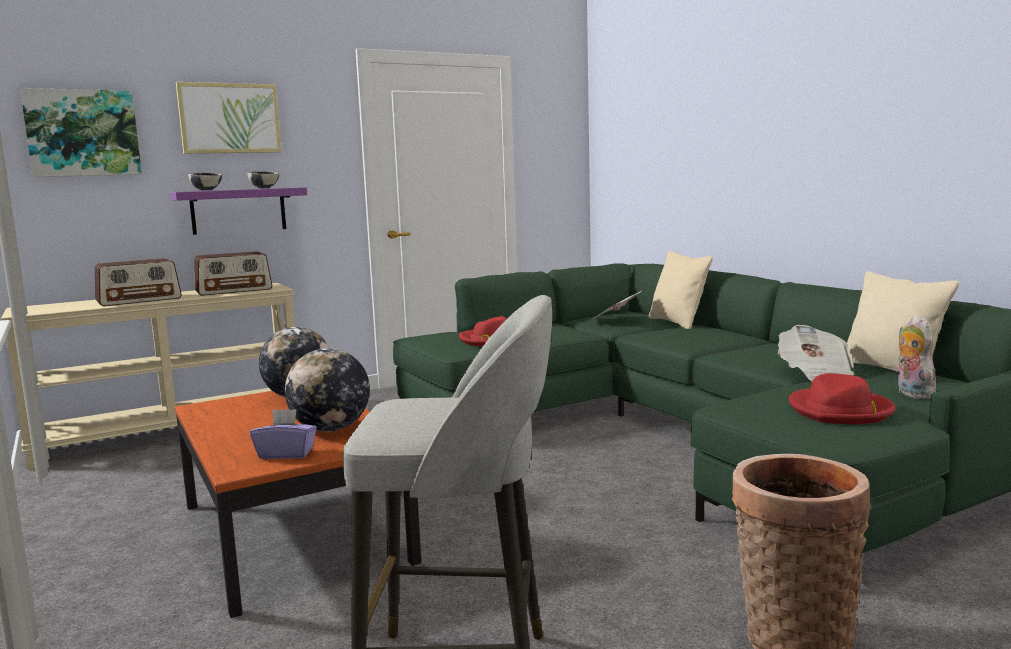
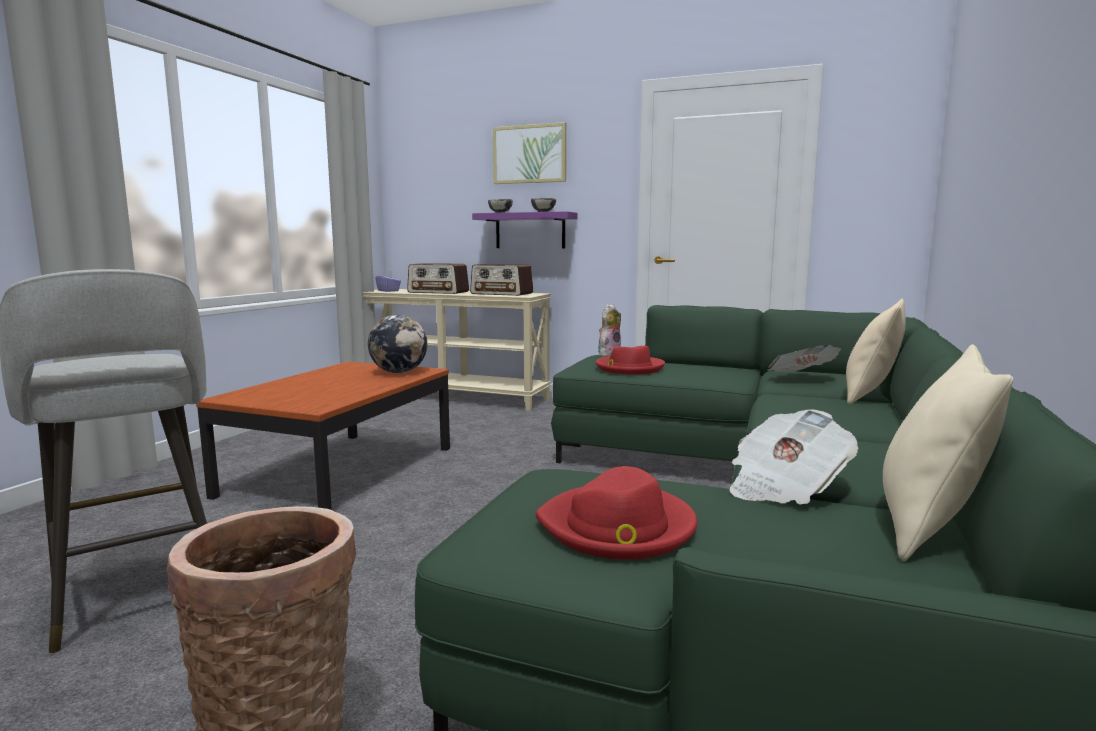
camera: 50 degrees right, 0 degrees up
(83, 133) = (436, 170): picture -> none
(286, 454) = (266, 397): purple tissue box -> purple tissue box (388, 291)
(331, 429) = (330, 393): globe -> none
(911, 394) = (799, 559): plush toy -> plush toy (608, 354)

